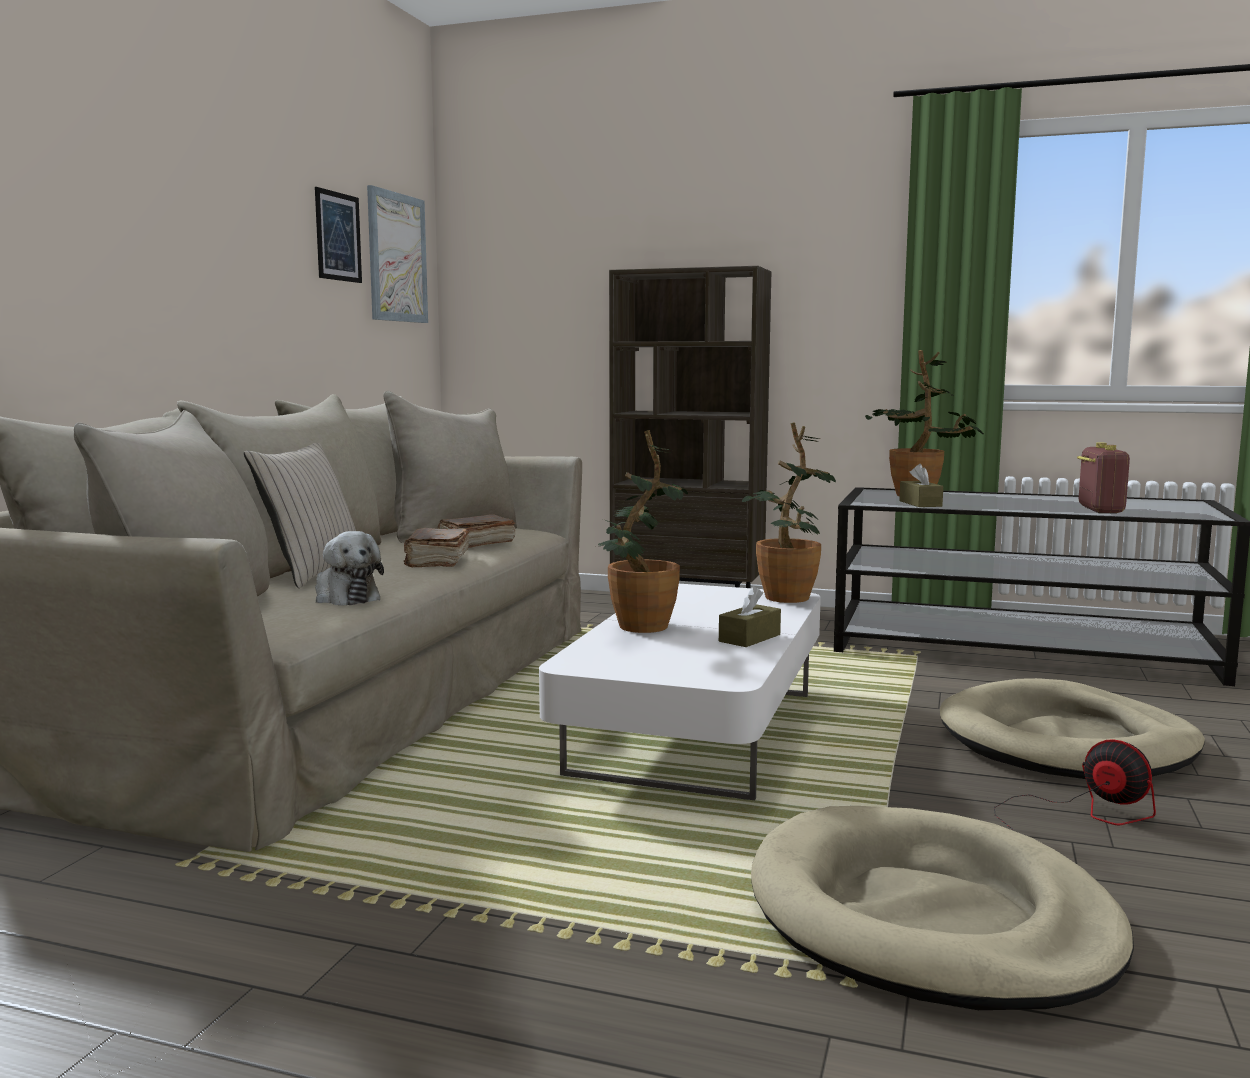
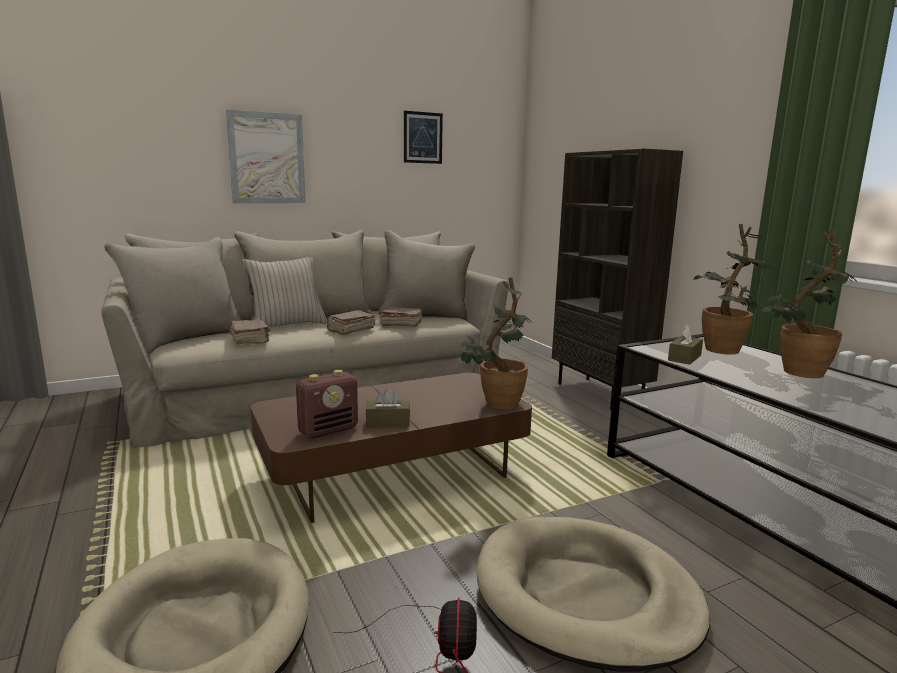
camera: 45 degrees right, 5 degrees up
(345, 597) = (250, 340): plush toy -> brown book
(397, 258) = (479, 147): picture -> picture (267, 158)
(636, 629) = (360, 396): potted plant -> potted plant (795, 373)
(697, 732) = (393, 472): white coffee table -> brown coffee table
(1100, 510) = (838, 405): radio -> radio (328, 430)

